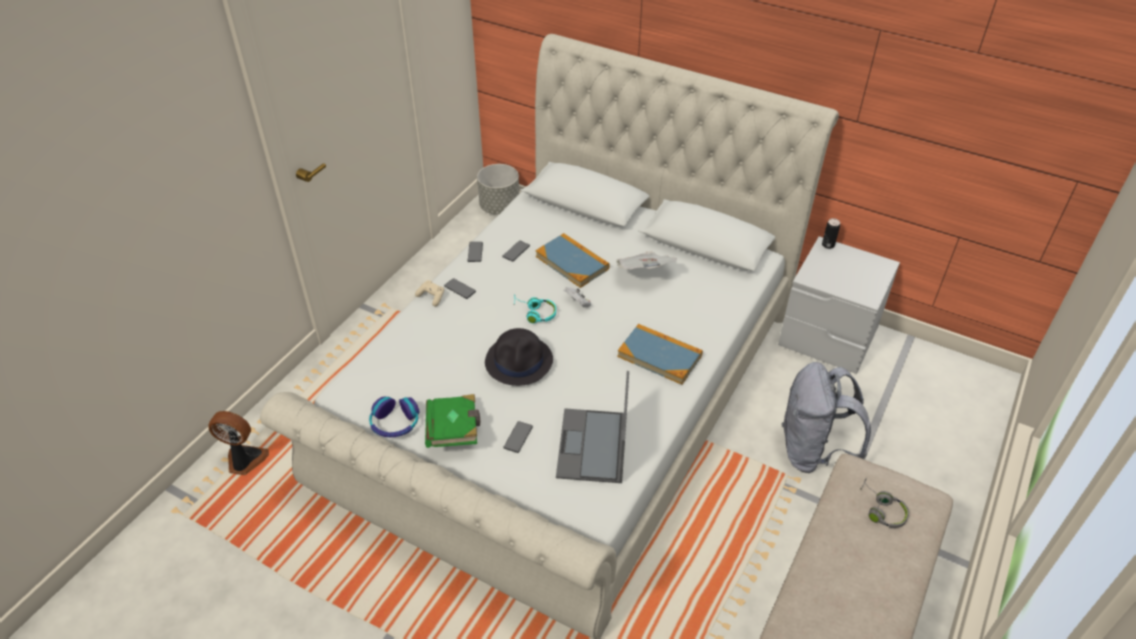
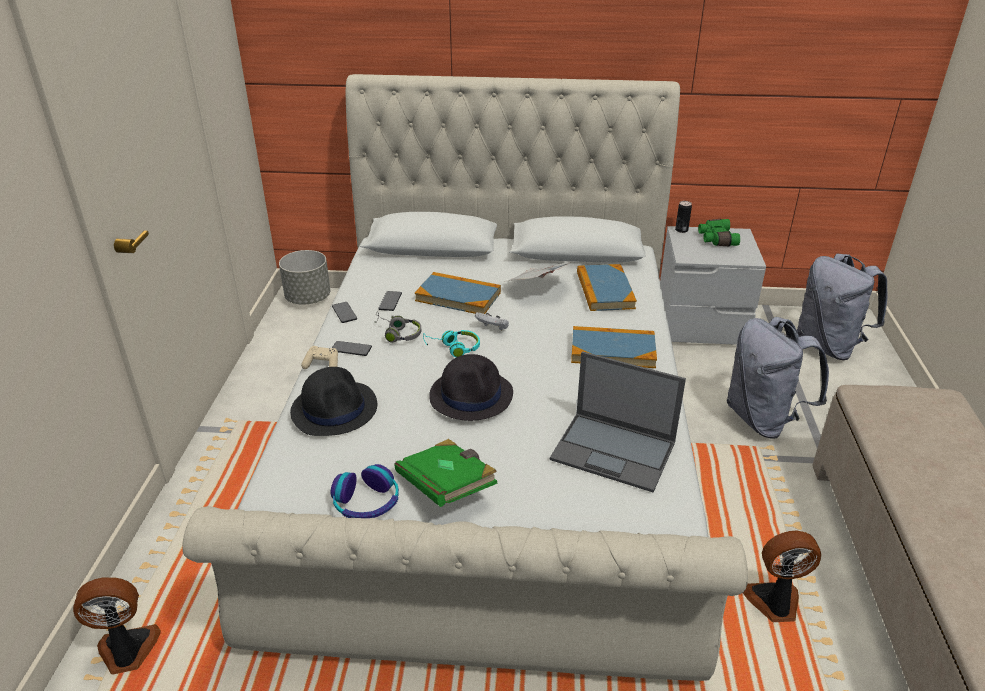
camera: 25 degrees left, 10 degrees down
(416, 339) = (334, 409): none -> black hat
(518, 437) = (526, 469): phone -> none
(592, 446) = (615, 451): laptop -> laptop turned 45 degrees counterclockwise
(696, 607) = (774, 603): none -> fan
(698, 294) = (605, 290): none -> book
(853, 265) = (716, 239): none -> green binoculars
(880, 509) = (917, 419): grey headphones -> grey headphones (397, 333)
(939, 400) = (828, 346): none -> grey backpack

